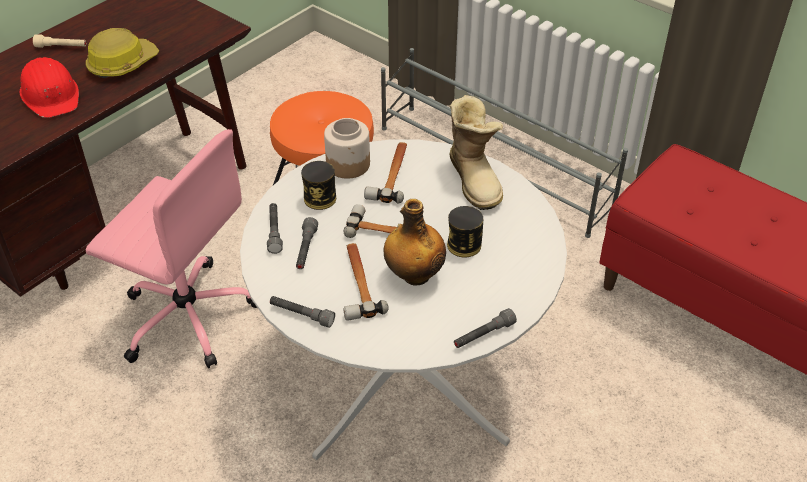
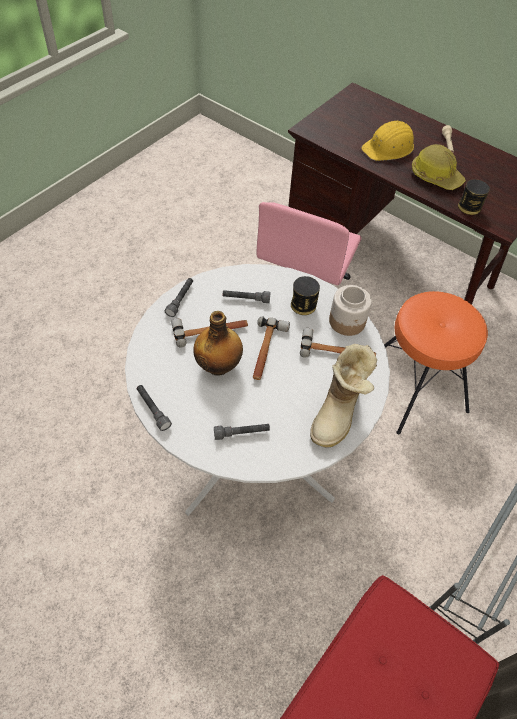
camera: 85 degrees right, 10 degrees up
(51, 95) = (389, 148): red hard hat -> yellow hard hat
(274, 232) = (264, 280): grey flashlight -> grey flashlight (241, 433)
(464, 245) = (253, 400): can -> can (469, 207)
(476, 179) = (339, 413): boot -> boot turned 45 degrees counterclockwise

